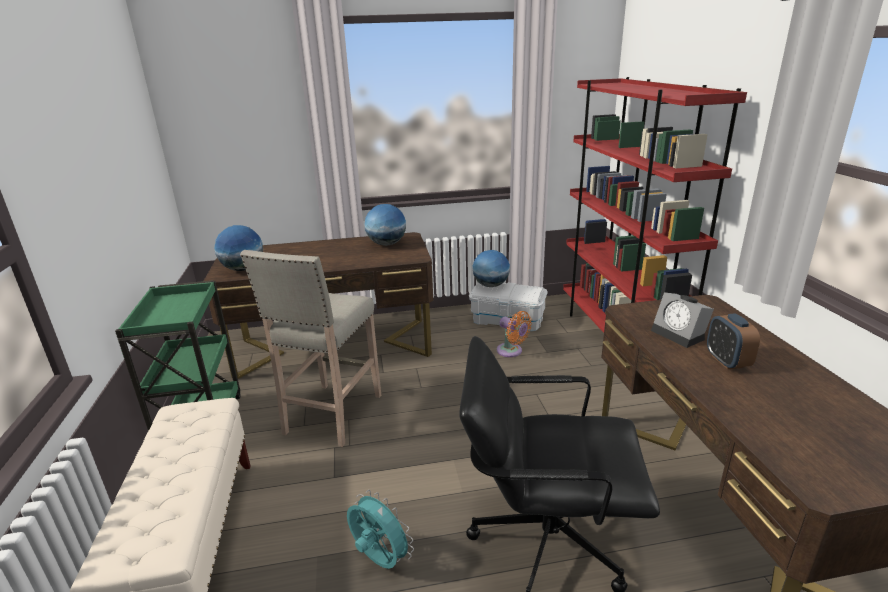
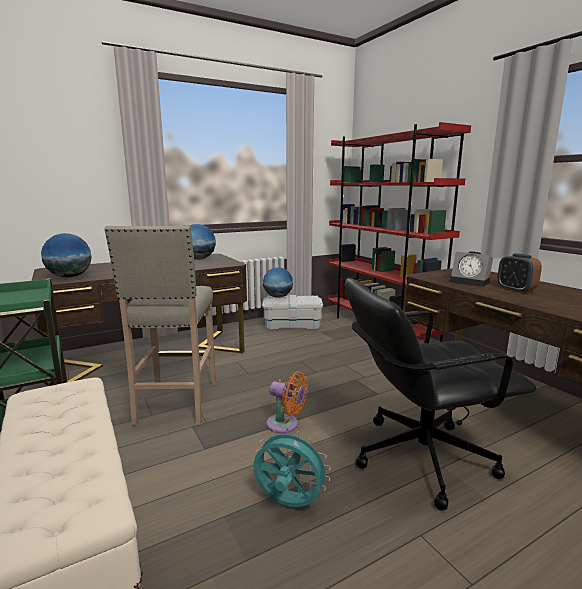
camera: 20 degrees left, 10 degrees down
(511, 351) = (308, 342): orange fan -> orange fan (285, 425)

